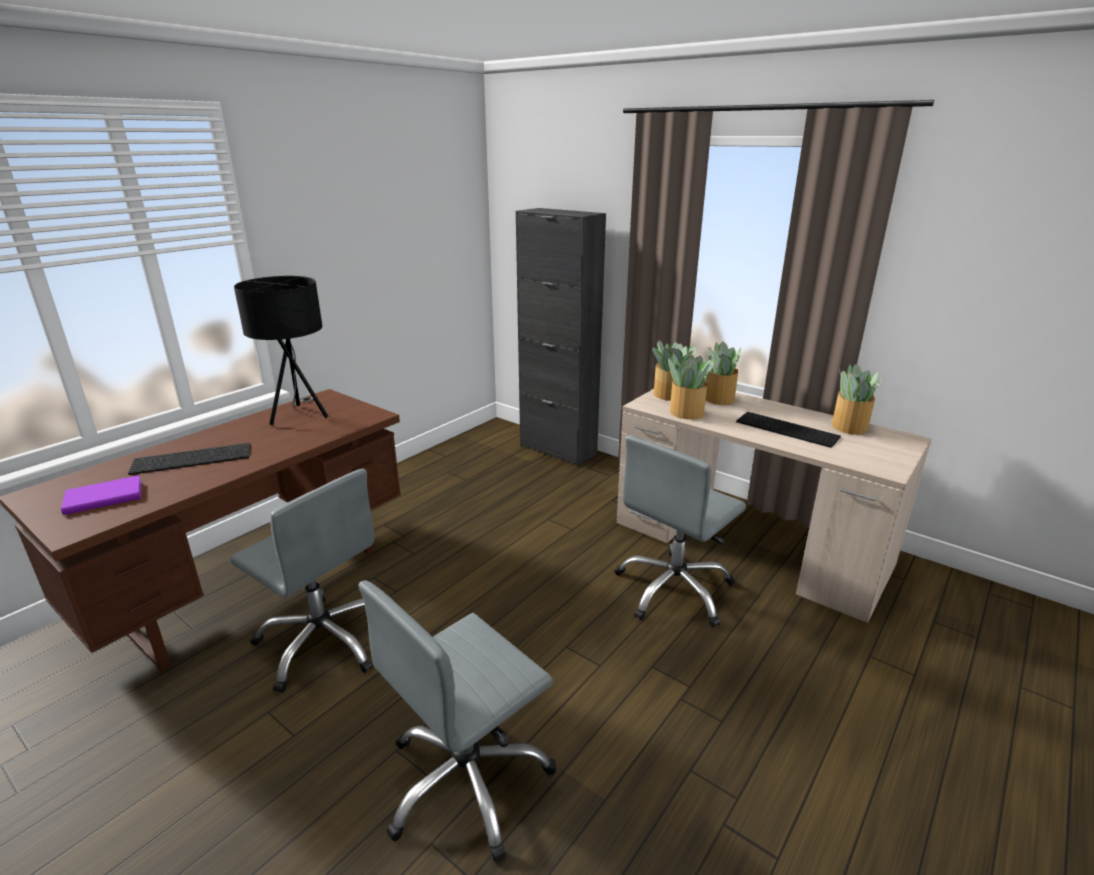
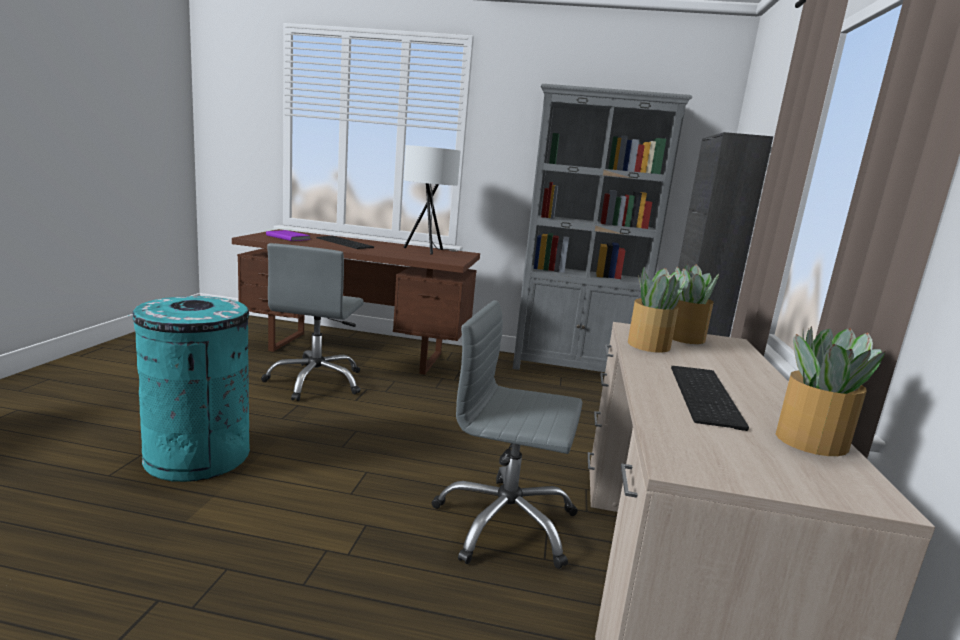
camera: 60 degrees right, 10 degrees down
(300, 415) = (428, 251): black table lamp -> white table lamp
(439, 460) = (574, 370): none -> grey bookcase
(468, 780) = (198, 456): grey office chair -> turquoise trash can
(719, 399) = (727, 359): potted plant -> none

